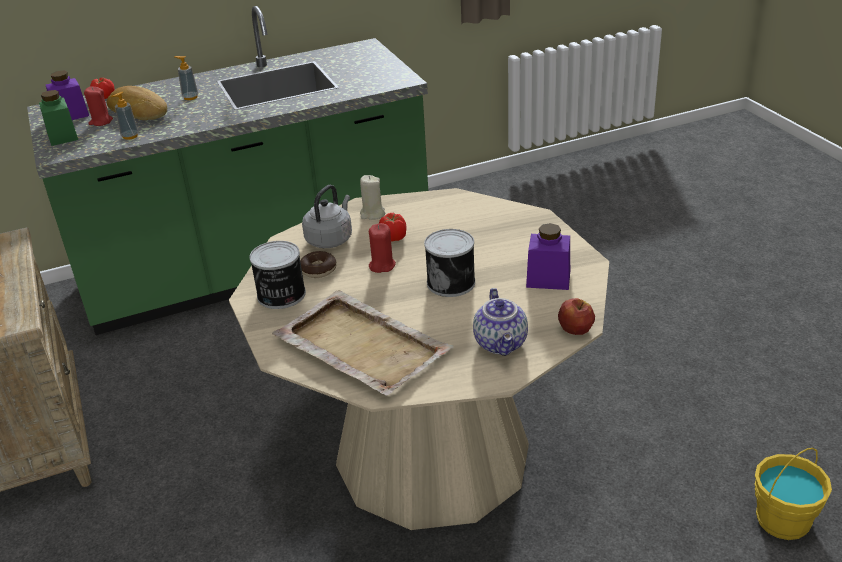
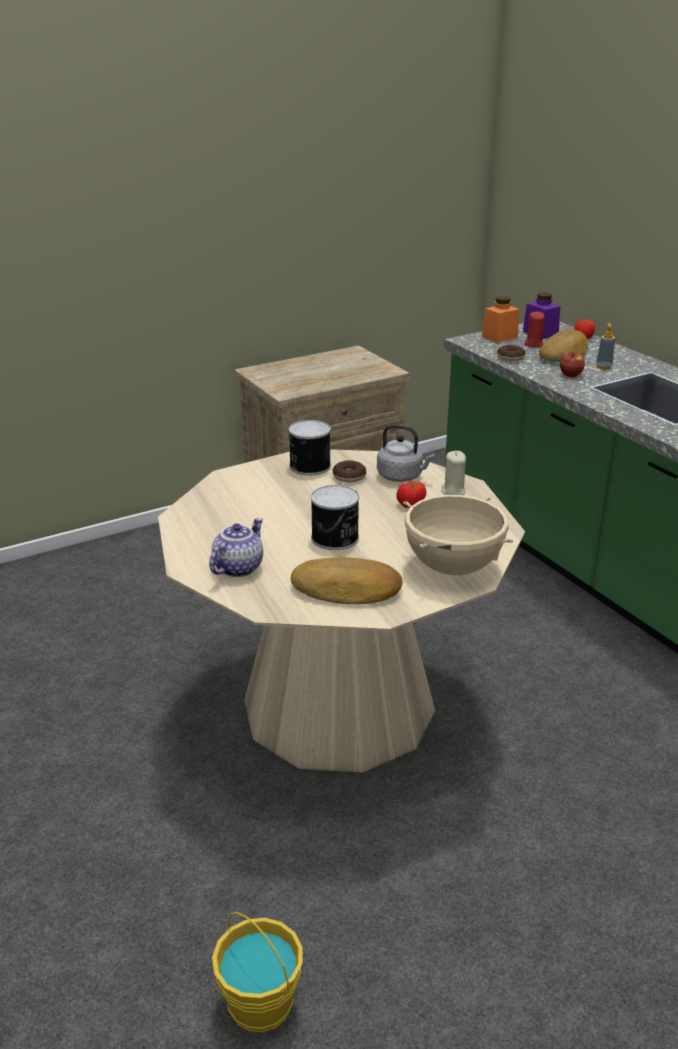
camera: 80 degrees right, 5 degrees down
(62, 136) = (499, 337): green jar -> orange jar
(130, 136) = (510, 358): soap dispenser -> donut
(360, 345) = (238, 505): beige tray -> none
(382, 265) = (360, 503): red candle -> none
(502, 343) = (237, 567): teapot -> teapot turned 135 degrees clockwise
(513, 224) = (453, 567): none -> beige cooking pot
(548, 279) = (347, 590): purple jar -> bread
(575, 329) = (258, 606): apple -> apple (571, 375)

